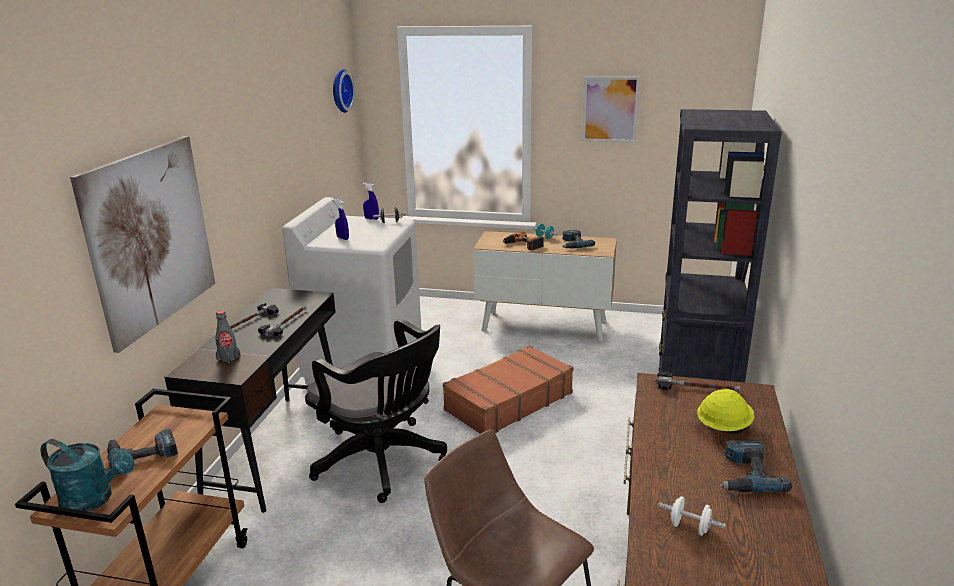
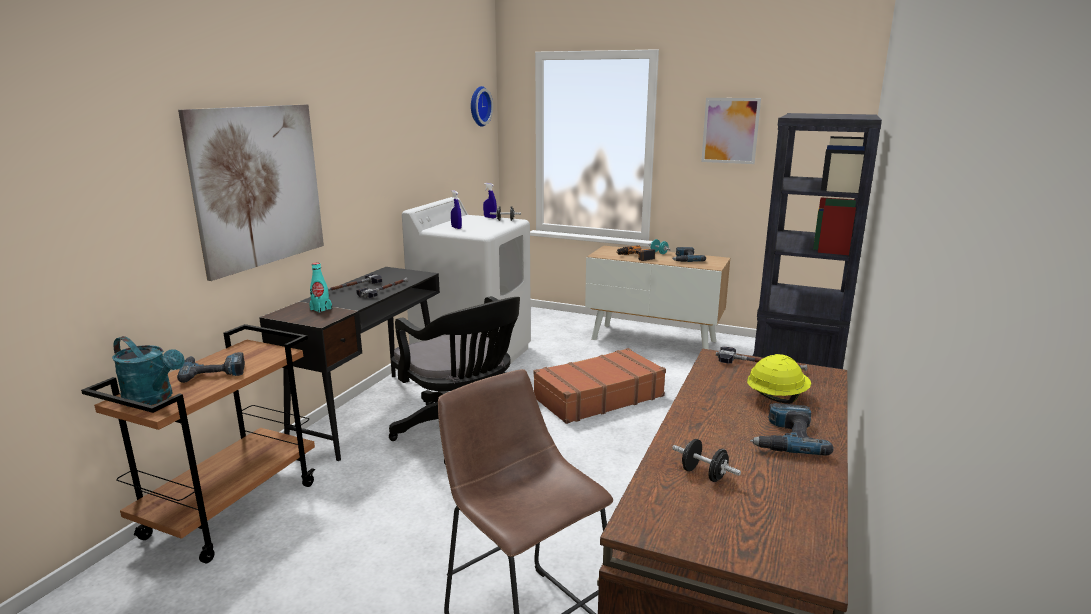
camera: 10 degrees right, 5 degrees down
(228, 358) = (321, 309): grey bottle -> turquoise bottle
(689, 527) = (703, 474): white dumbbell -> black dumbbell

